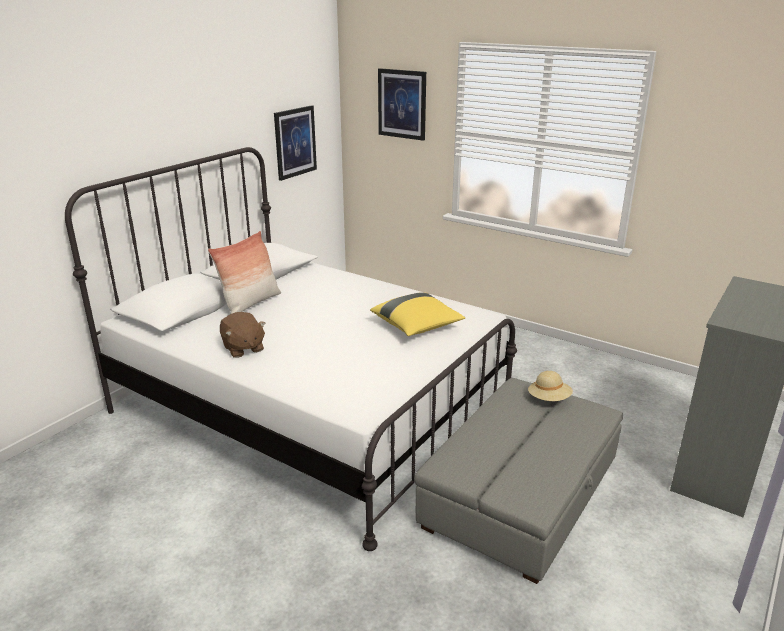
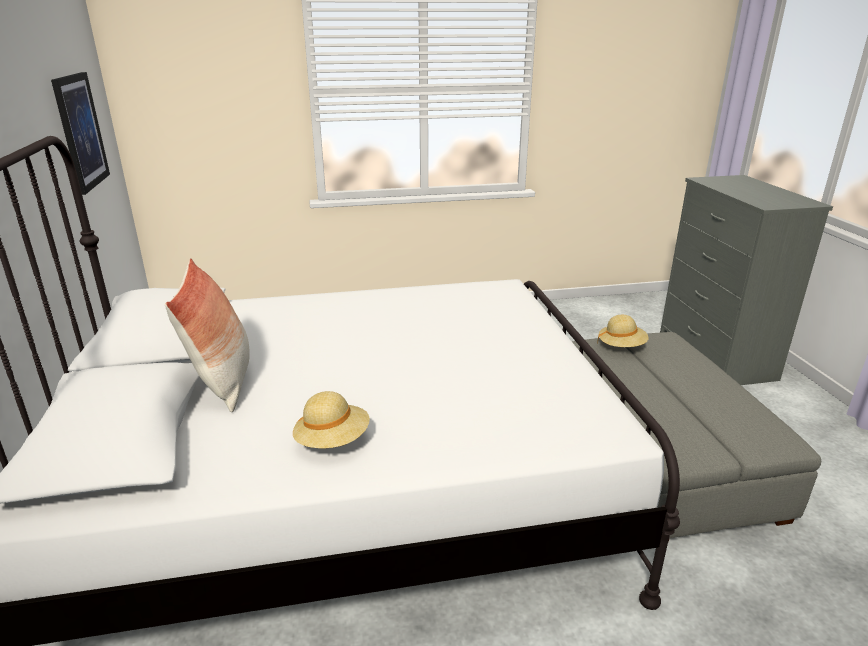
camera: 45 degrees left, 0 degrees up
(243, 348) = (333, 441): brown plush toy -> beige hat
(402, 104) = (219, 62): picture -> none
(417, 327) = (474, 320): yellow pillow -> none

